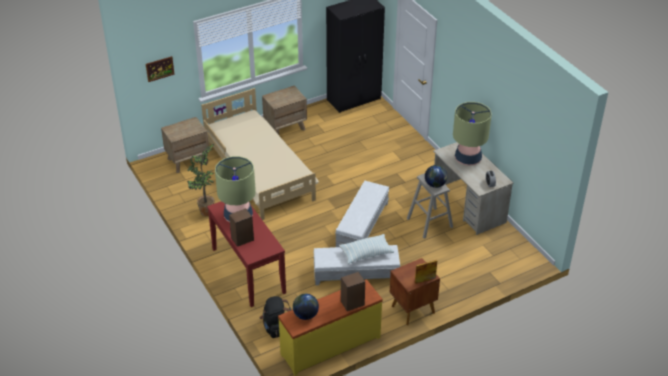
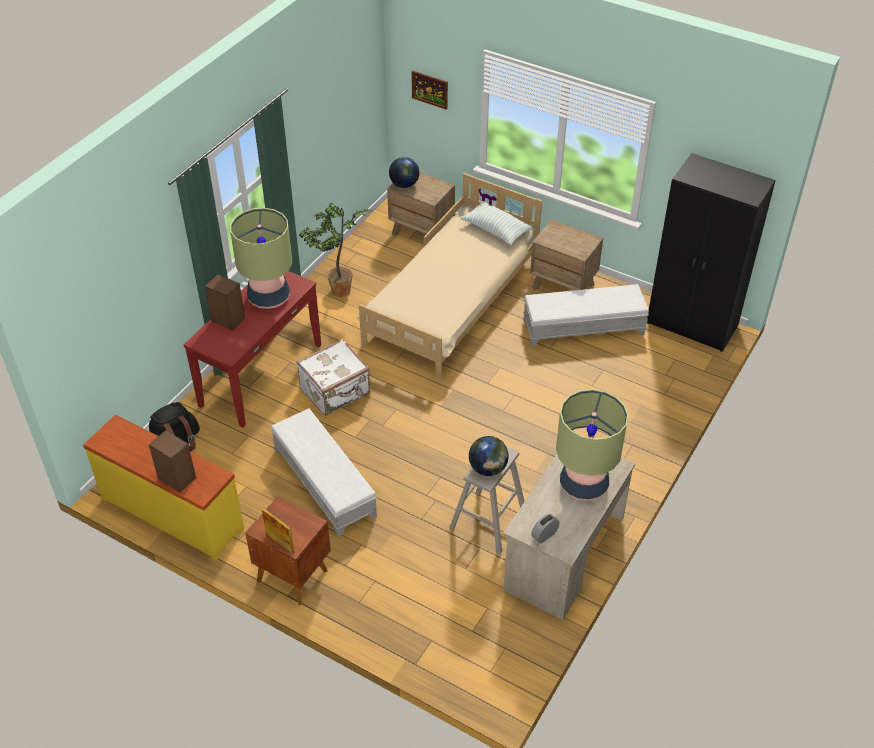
camera: 60 degrees right, 5 degrees up
(290, 244) = (336, 392): none -> white suitcase
(305, 315) = (128, 440): globe -> globe (404, 184)
(362, 225) = (427, 447): white ottoman -> white ottoman (582, 327)
(366, 254) = (332, 466): pillow -> pillow (496, 230)

